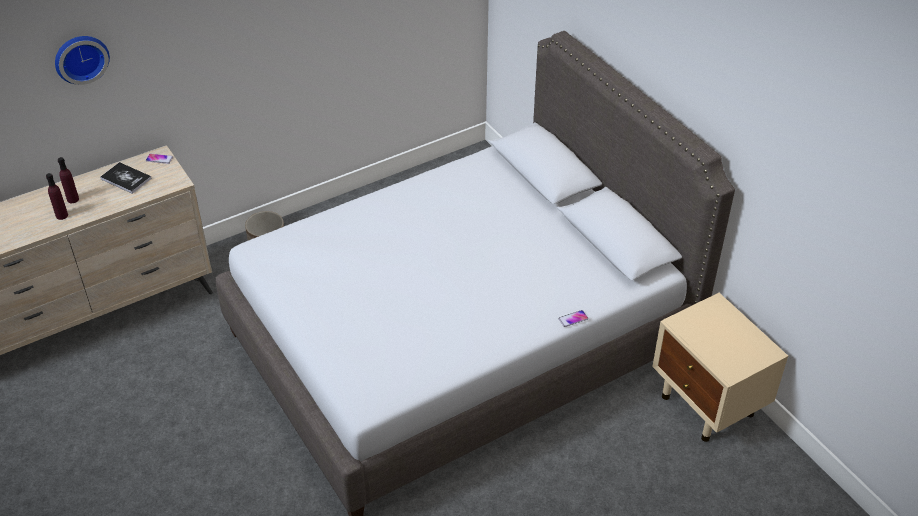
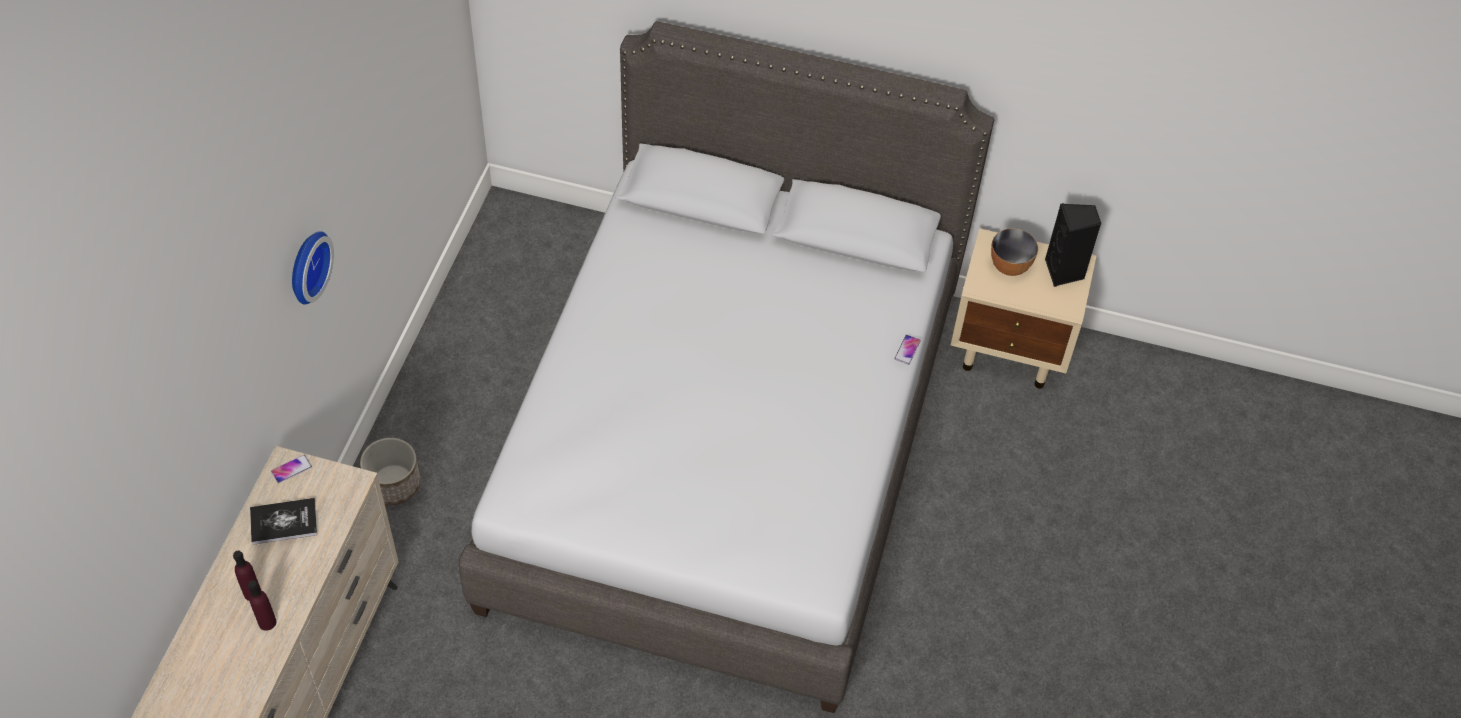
camera: 45 degrees left, 10 degrees up
(80, 58) = (192, 409): wall clock -> wall clock (306, 266)
(714, 325) = (1009, 266): none -> bowl
(751, 351) = (1064, 272): none -> black speaker

